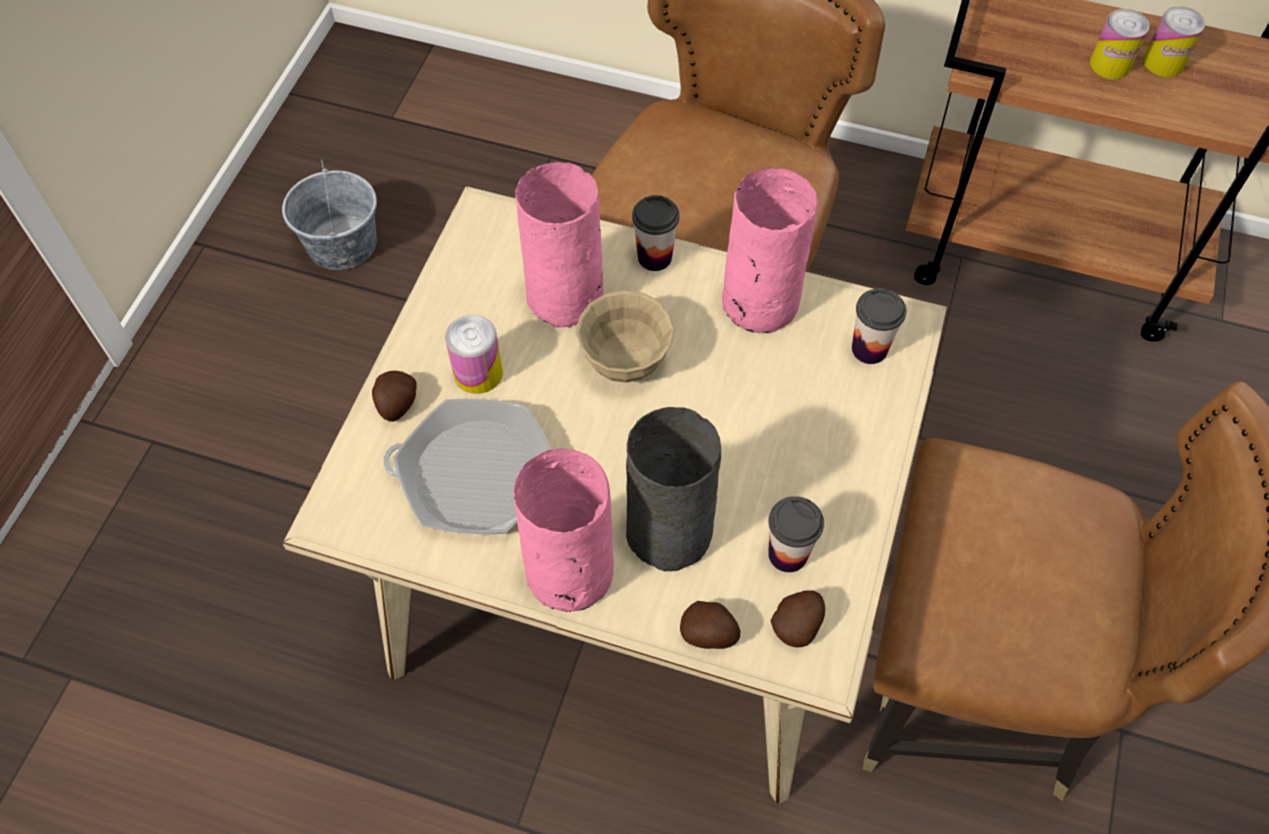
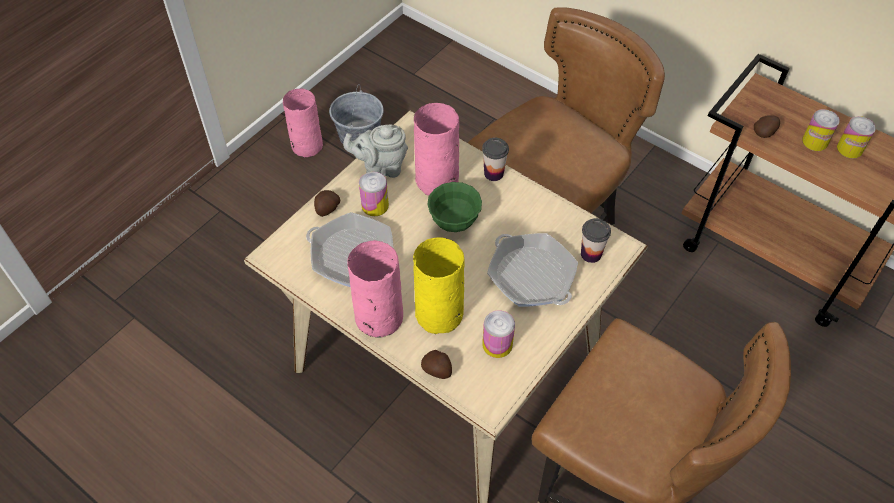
camera: 20 degrees right, 5 degrees down
(460, 302) = (381, 168): none -> grey teapot
(625, 361) = (454, 221): beige bowl -> green bowl
(671, 533) = (440, 315): grey vase -> yellow vase
(757, 303) = (539, 212): pink vase -> pink vase (306, 146)
(787, 554) = (497, 344): cup -> can
(791, 415) = (531, 275): none -> frying pan
(798, 624) = (486, 381): potato -> potato (764, 133)

